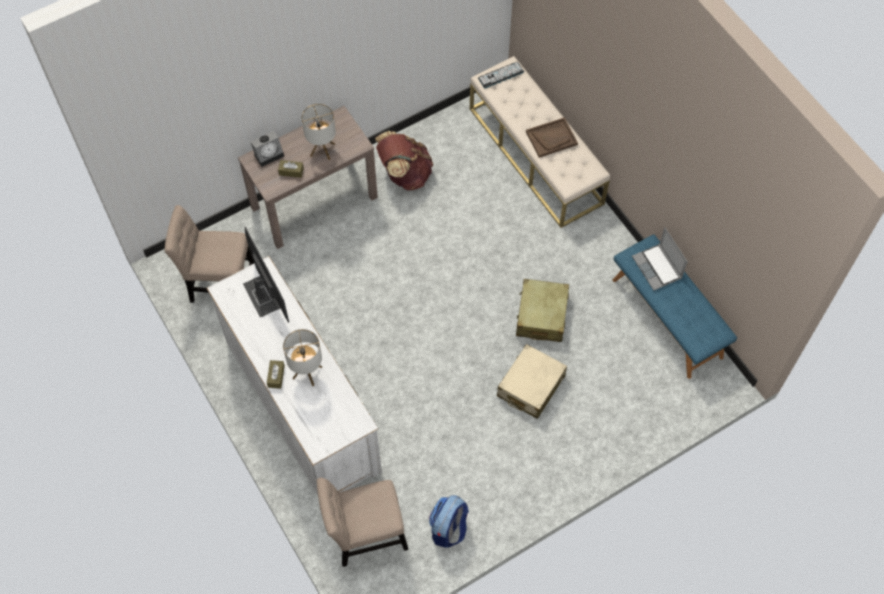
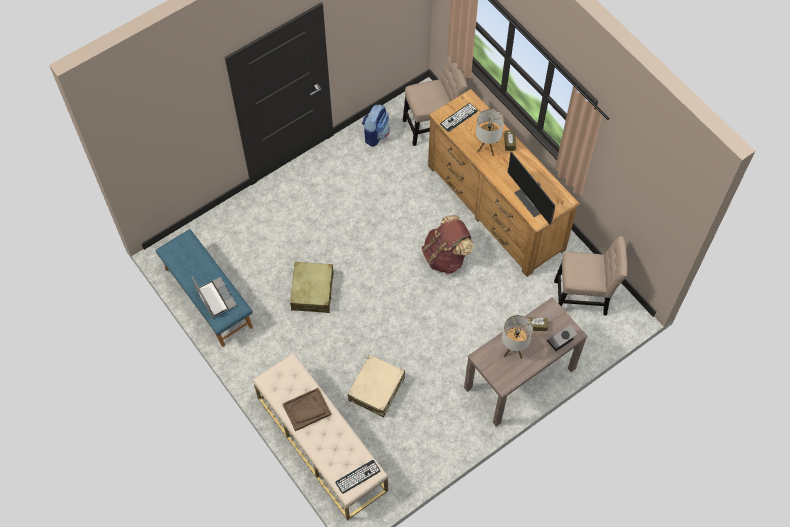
camera: 175 degrees right, 0 degrees up
(302, 405) = (495, 207): white dresser -> brown dresser
(337, 419) = (459, 117): none -> keyboard
(404, 174) = (442, 413): brown backpack -> brown backpack (446, 256)
(530, 386) = (320, 235): beige suitcase -> beige suitcase (376, 389)

